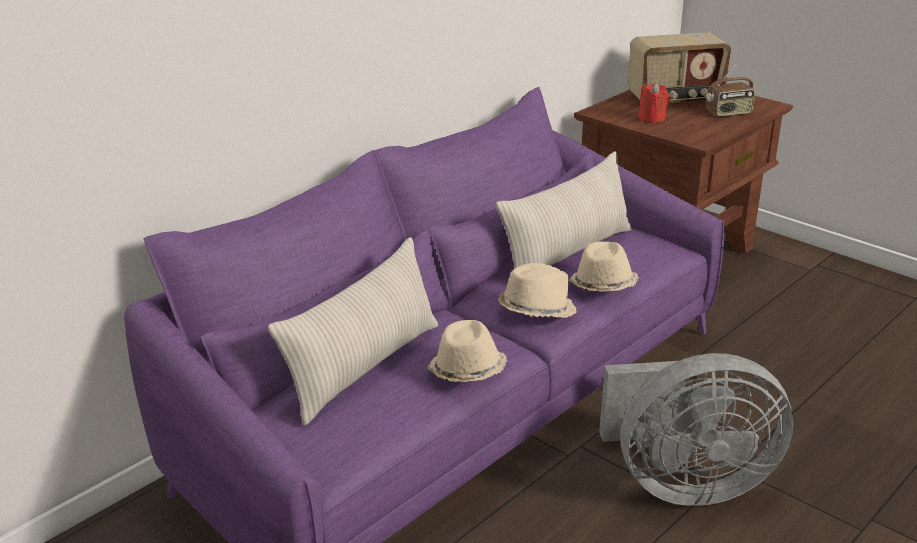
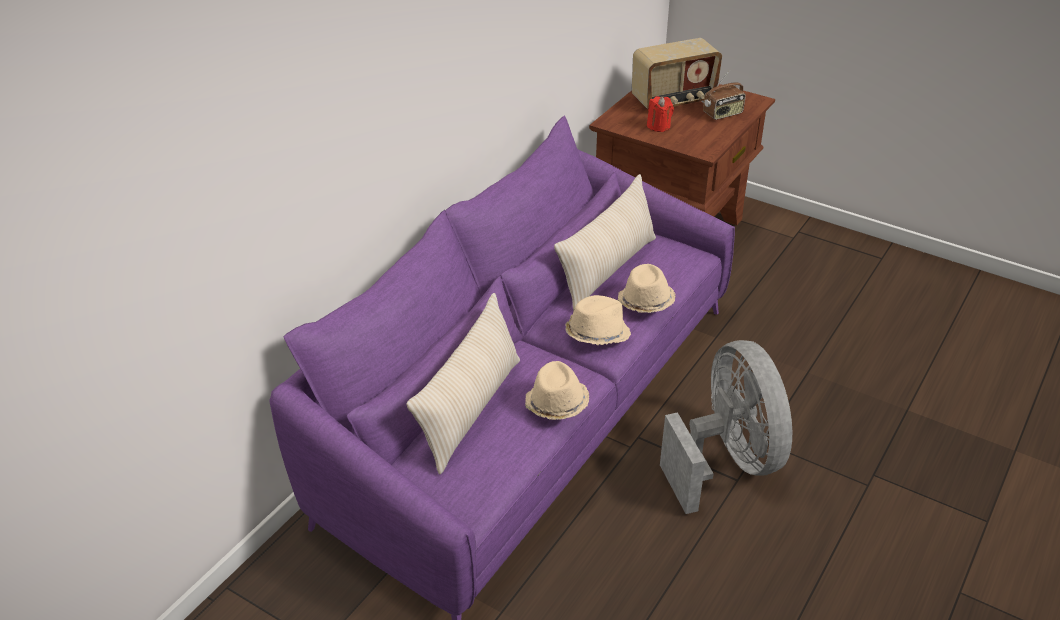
camera: 10 degrees left, 10 degrees up
(684, 484) = (727, 462): grey fan -> grey fan turned 90 degrees counterclockwise

